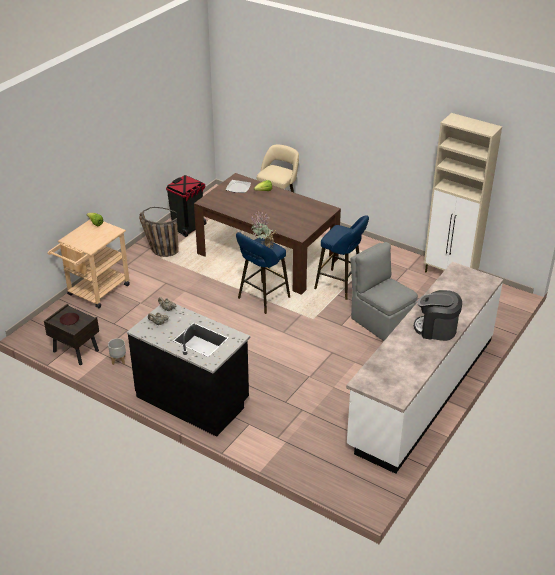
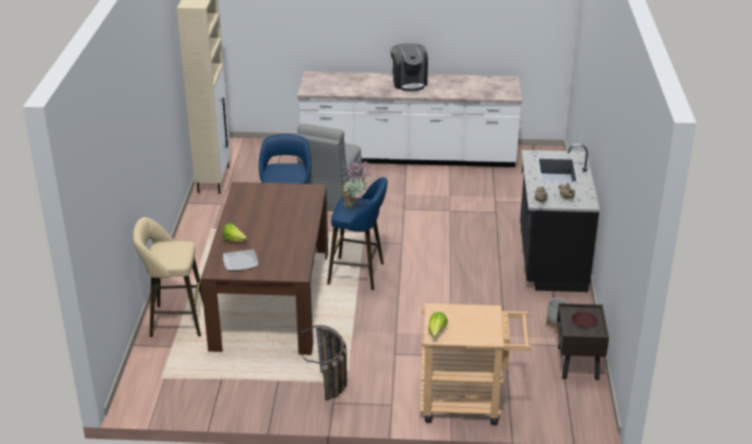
camera: 120 degrees left, 5 degrees down
(188, 228) = (254, 389): black trash can -> none

